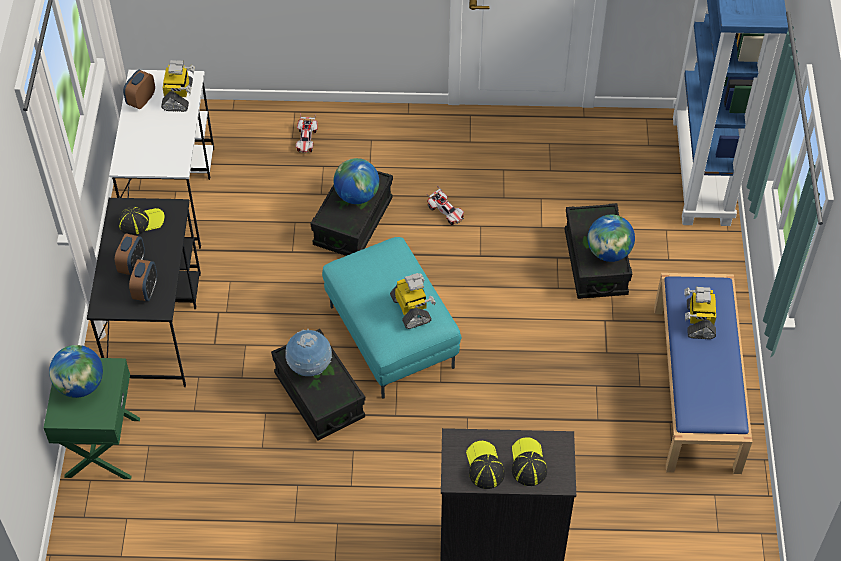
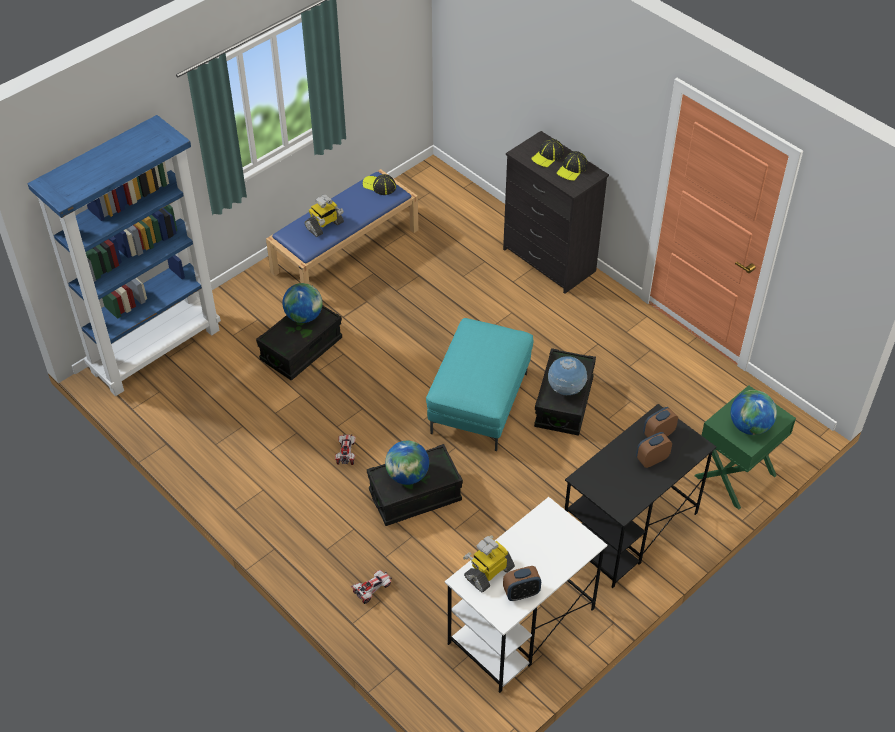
camera: 135 degrees left, 5 degrees down
(141, 221) = (616, 487): cap -> cap (379, 186)
(411, 309) = (481, 338): toy robot -> none

